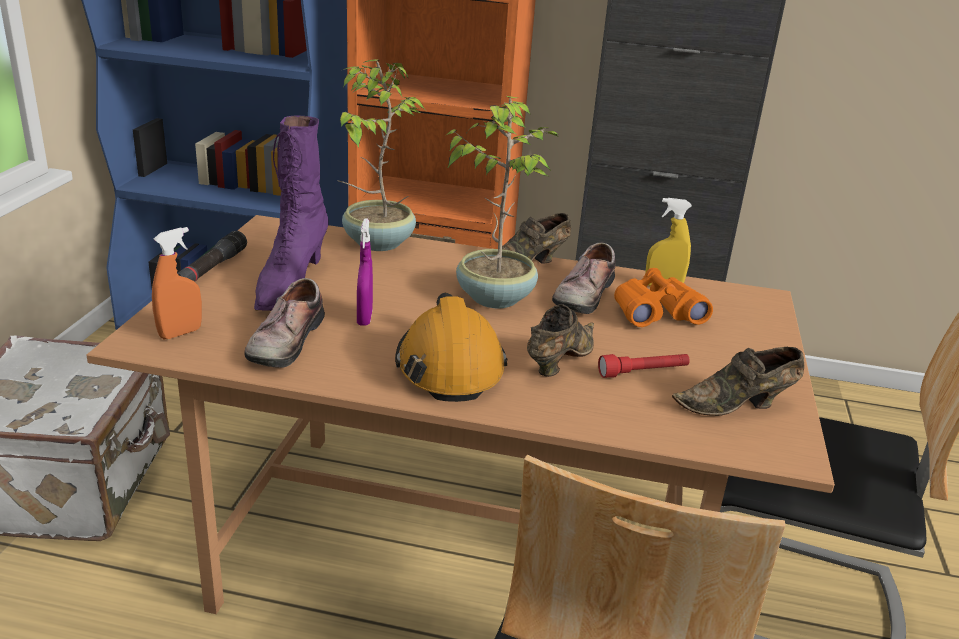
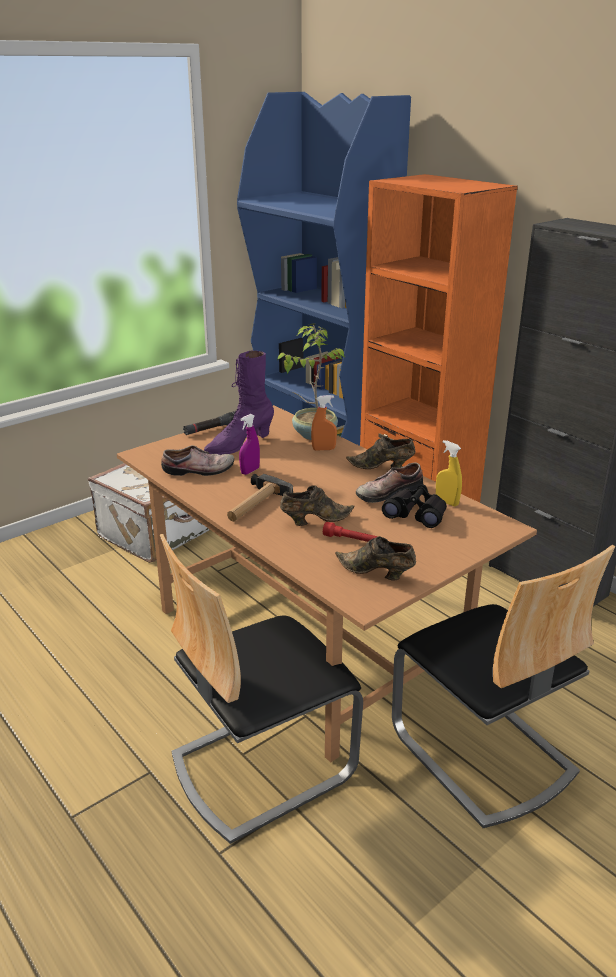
camera: 40 degrees right, 0 degrees up
(180, 333) = (161, 455): orange spray bottle -> orange spray bottle (323, 449)
(283, 340) = (199, 470): shoe -> shoe turned 150 degrees counterclockwise
(449, 366) = (256, 505): orange hard hat -> hammer
(495, 297) = (333, 479): potted plant -> none
(656, 312) = (416, 514): orange binoculars -> black binoculars

